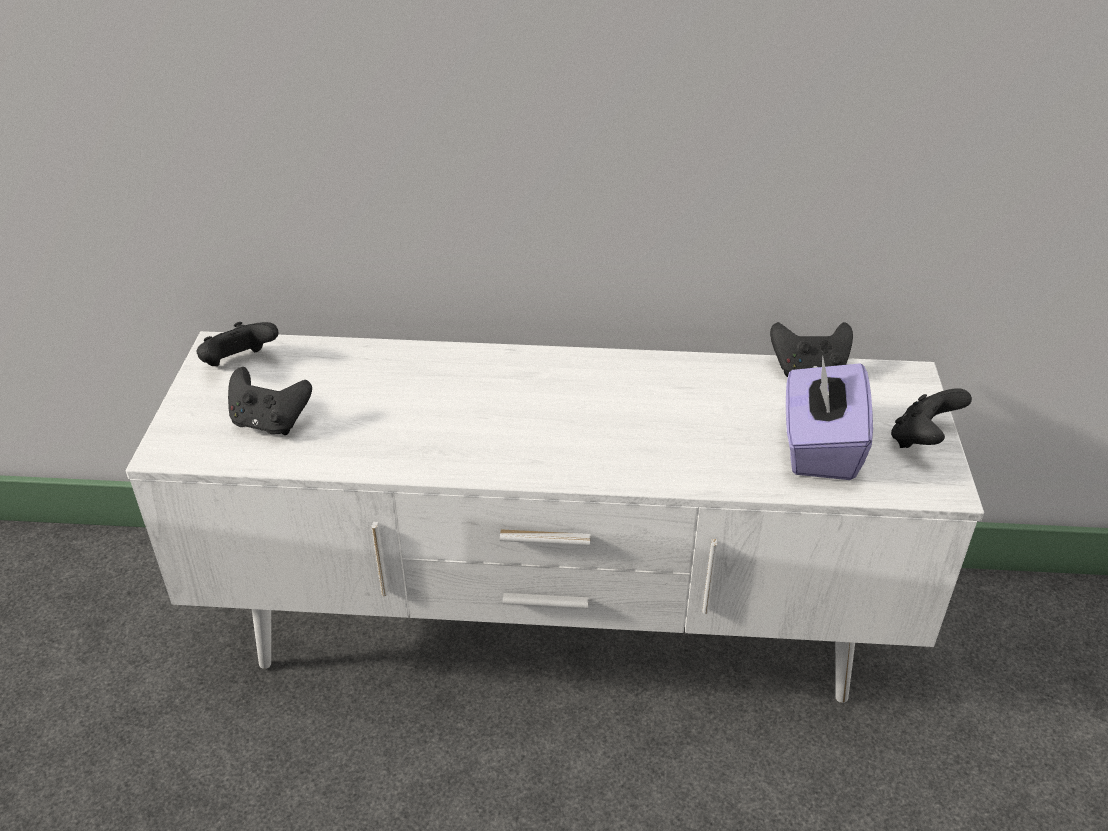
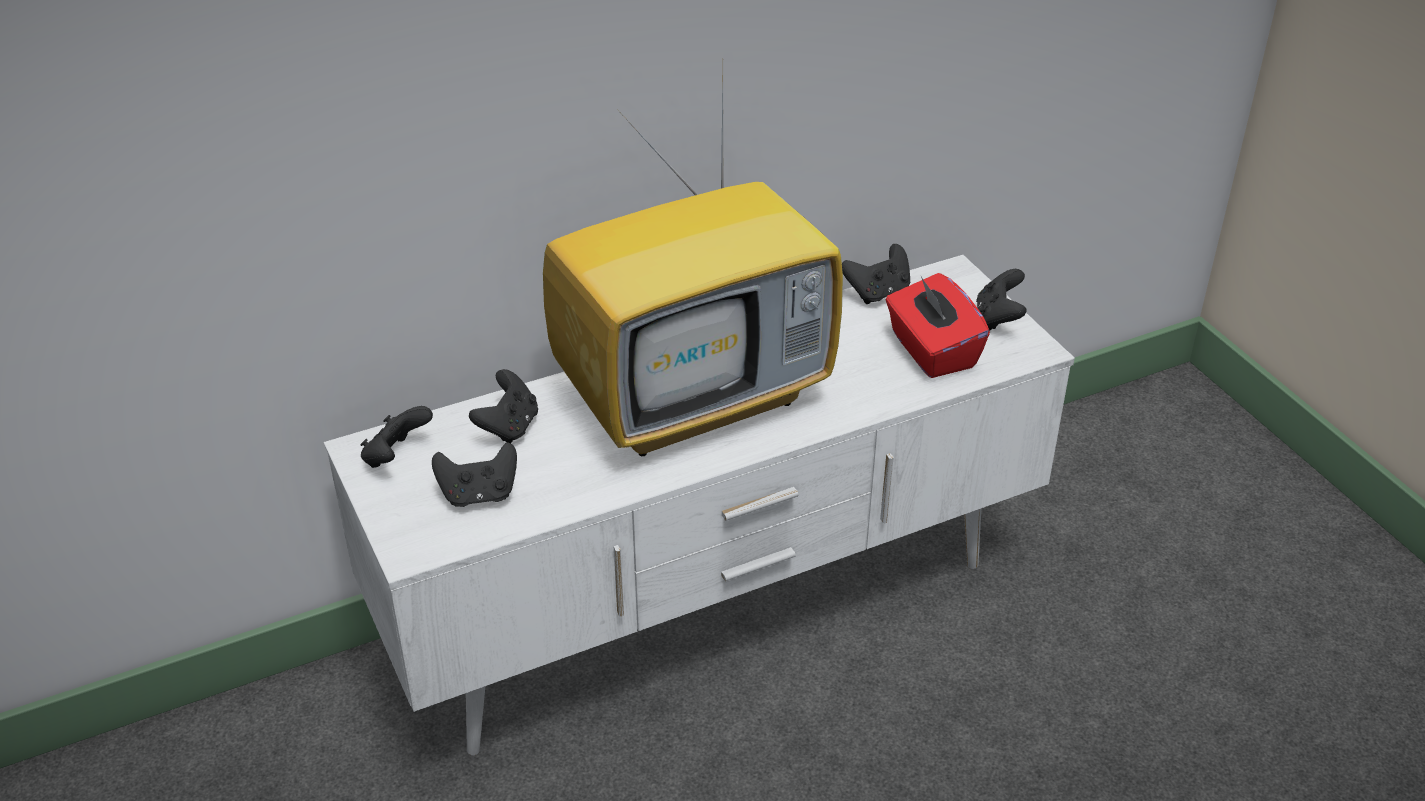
camera: 30 degrees left, 0 degrees up
(352, 372) = (508, 427): none -> black game controller
(540, 406) = (696, 397): none -> television
(819, 447) = (931, 351): purple tissue box -> red tissue box

